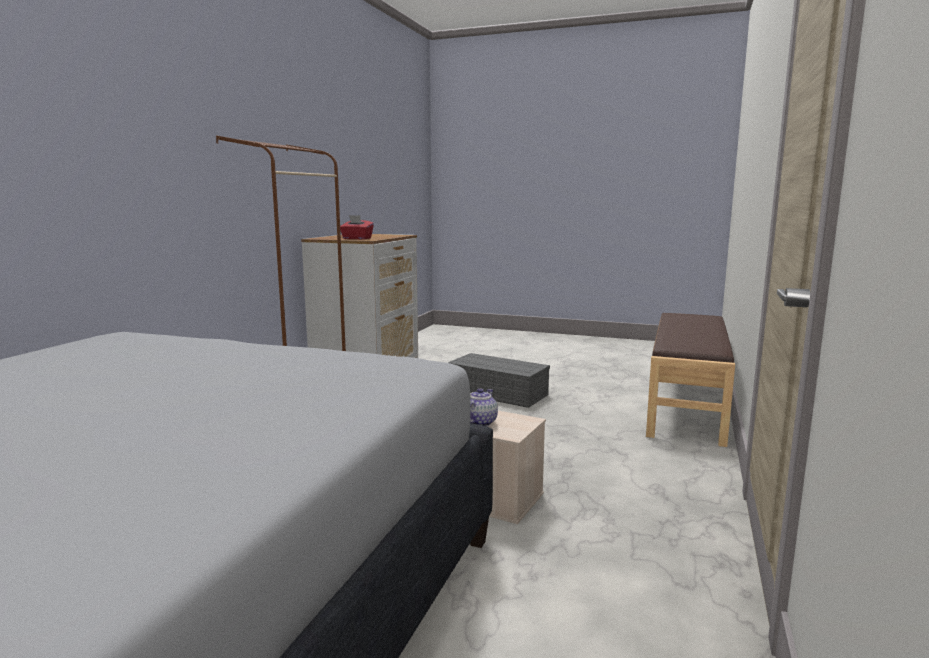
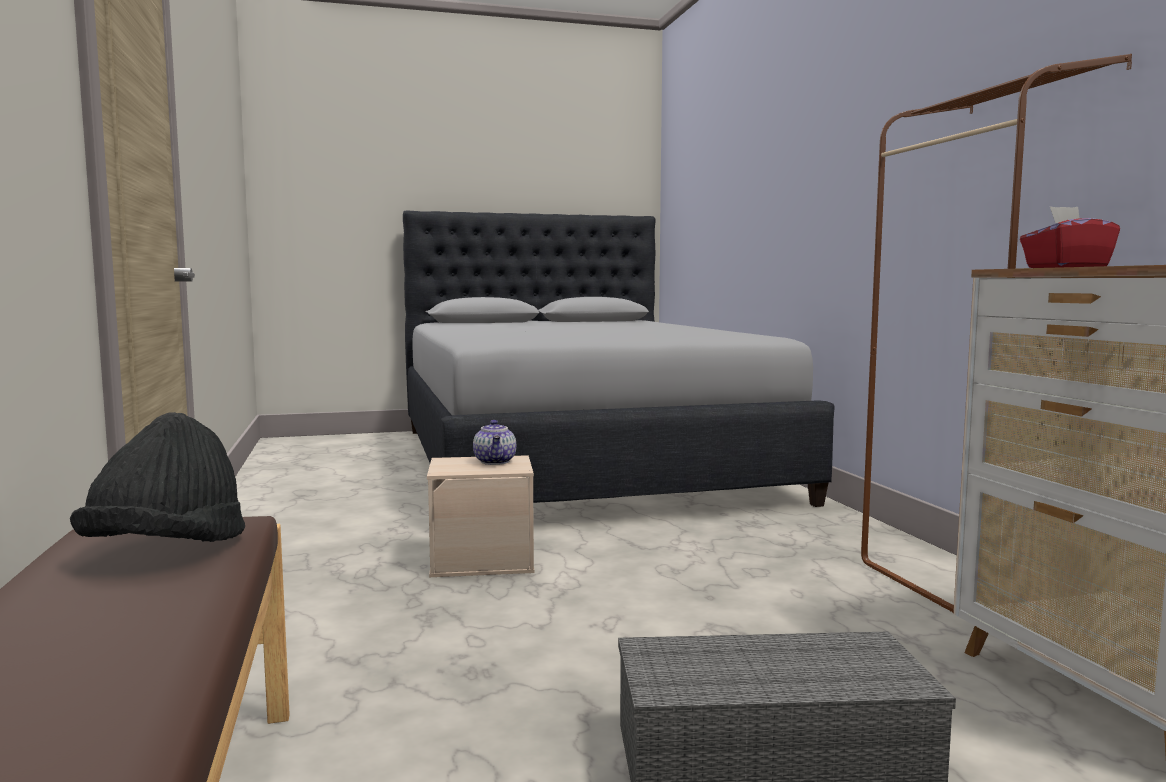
camera: 145 degrees right, 5 degrees down
(686, 341) = (167, 552): none -> black hat

